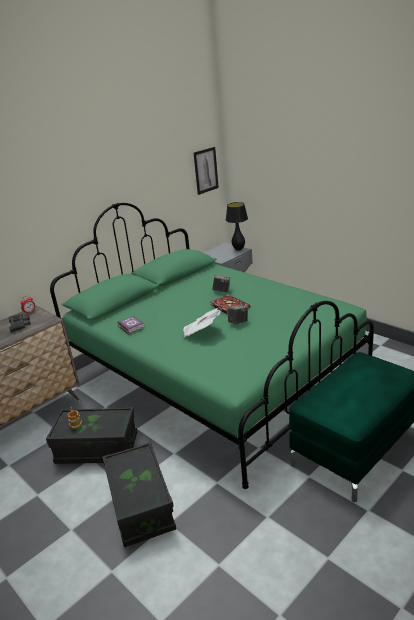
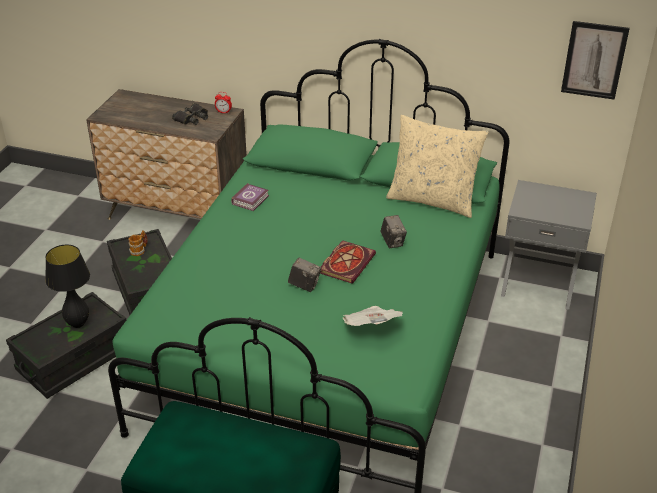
camera: 60 degrees right, 10 degrees up
(195, 274) = (432, 200): none -> beige pillow
(201, 332) = (263, 260): newspaper -> newspaper (371, 328)
(238, 249) = (577, 216): black table lamp -> black table lamp (78, 324)

